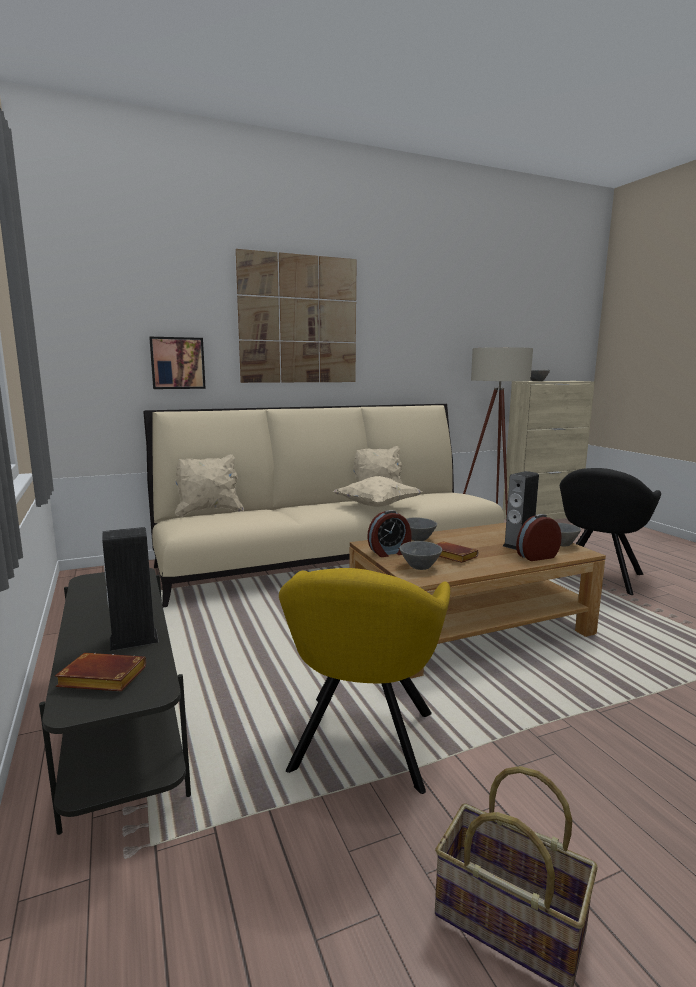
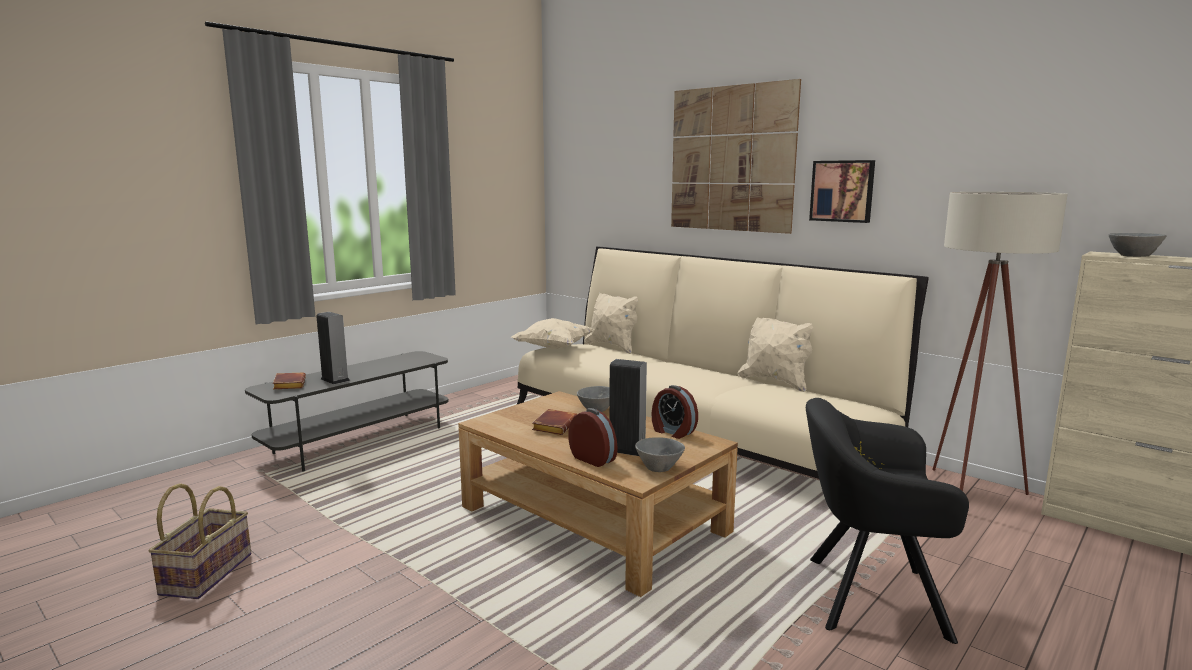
camera: 65 degrees right, 0 degrees up
(177, 363) = (625, 205): picture -> picture (842, 191)
(361, 747) = (362, 506): yellow armchair -> none
(377, 506) = (704, 383): beige pillow -> beige pillow (553, 348)
(389, 552) = (542, 406): alarm clock -> alarm clock (672, 432)
(418, 566) = (512, 419): grey bowl -> none

